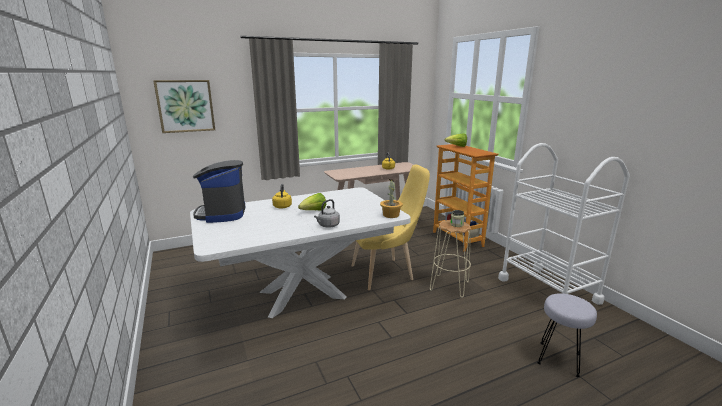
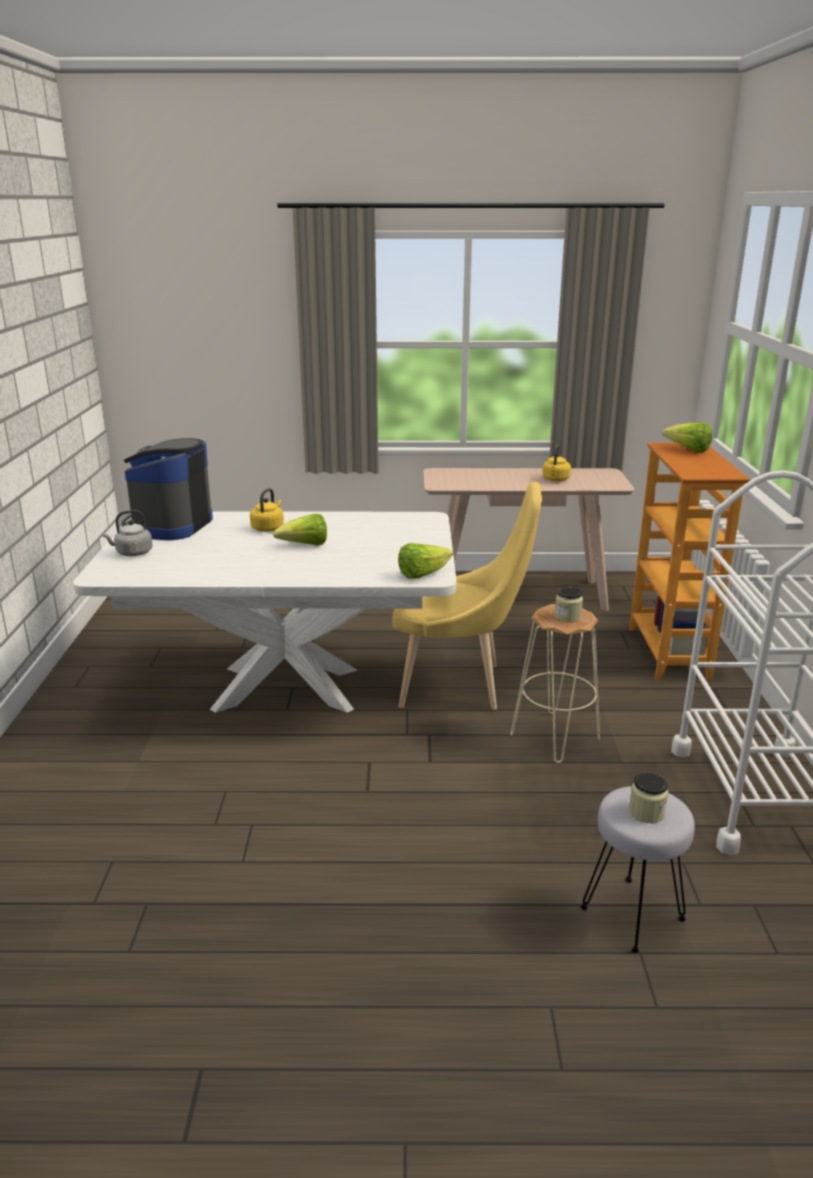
camera: 25 degrees right, 5 degrees up
(185, 106) = (185, 329): picture -> none
(328, 225) = (297, 574): grey kettle -> grey kettle (132, 553)
(390, 215) = (422, 575): potted plant -> lettuce
(572, 305) = (646, 812): none -> jar

